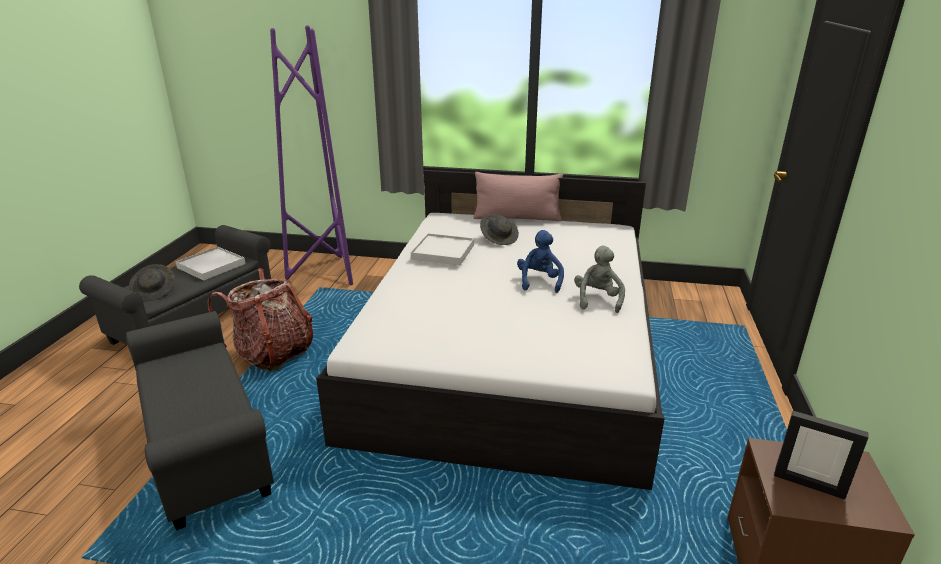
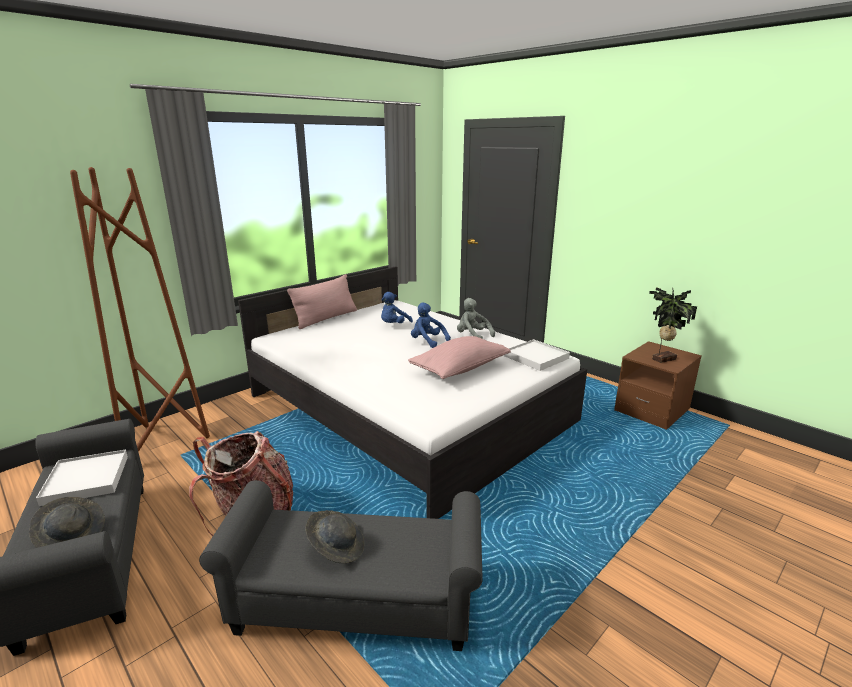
camera: 55 degrees left, 5 degrees down
(327, 273) = (161, 443): purple clothes rack -> brown clothes rack
(443, 252) = (337, 352): white tray -> white tray (536, 357)
(493, 321) = (460, 368): none -> pink pillow
(499, 238) = (348, 332): grey hat -> grey hat (336, 547)
(554, 251) = (394, 325): none -> blue plush toy
(809, 483) = (662, 359): picture frame -> potted plant

